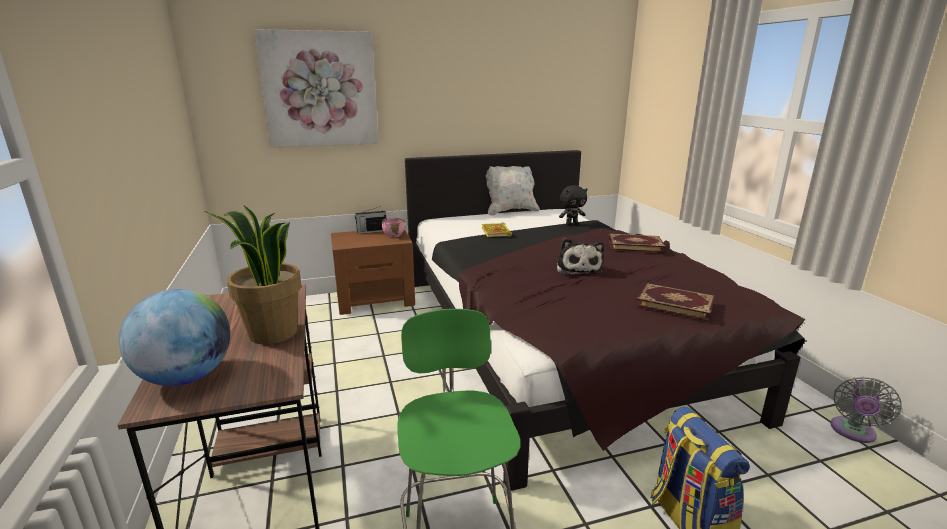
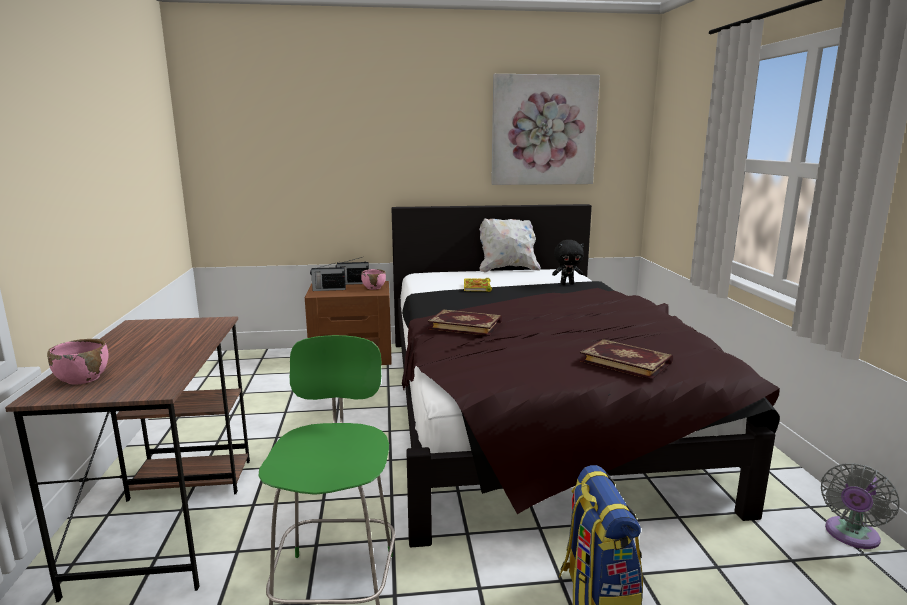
camera: 10 degrees right, 5 degrees down
(187, 377) = (83, 378): globe -> pink bowl
(272, 334) = (179, 352): potted plant -> none
(320, 90) = (306, 135): picture -> picture (543, 130)
(351, 239) = (328, 289): none -> radio
(578, 268) = (540, 323): plush toy -> none
(635, 245) = (622, 305): book -> book (465, 325)

